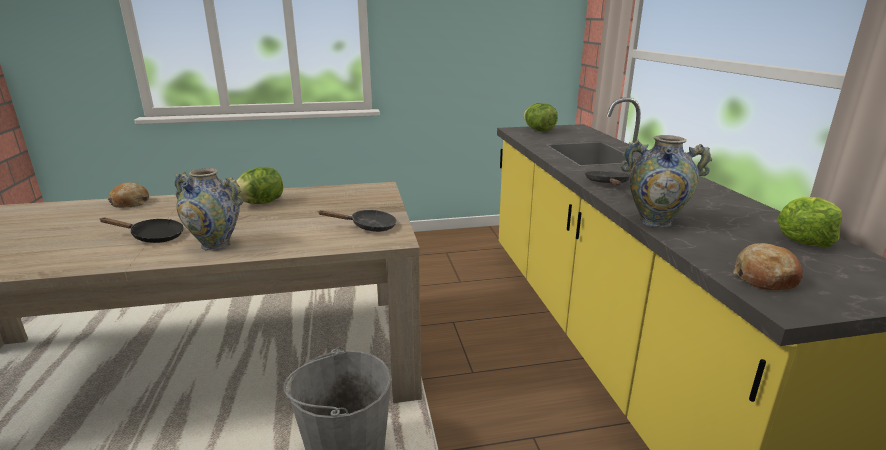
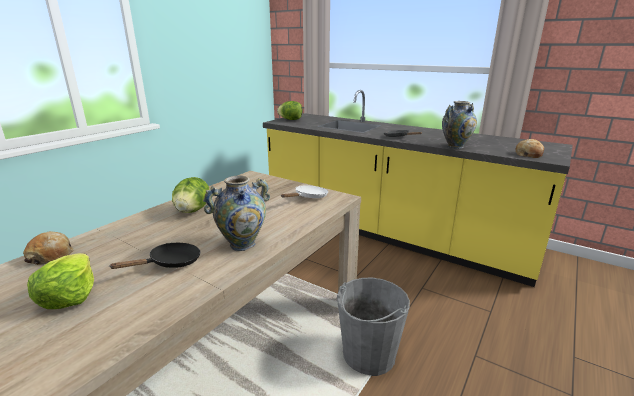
camera: 45 degrees left, 0 degrees up
(368, 227) = (309, 197): black frying pan -> white frying pan
(804, 238) = (501, 139): lettuce -> lettuce (69, 296)

